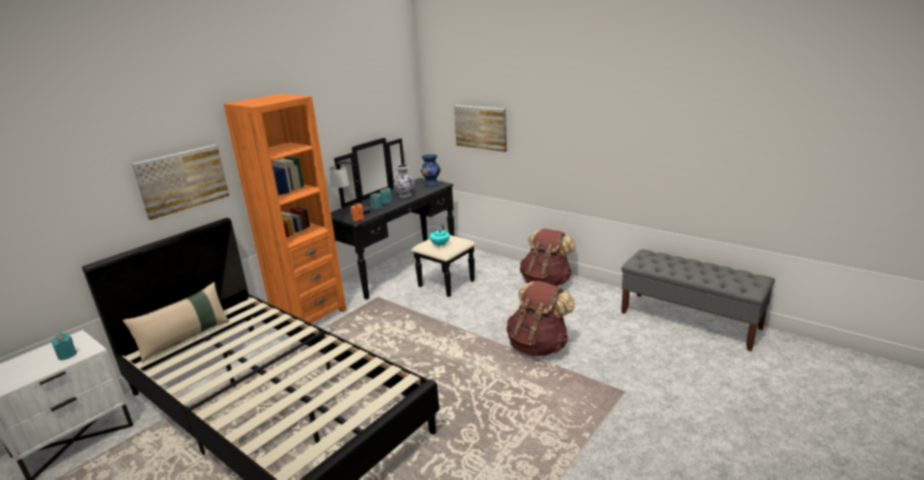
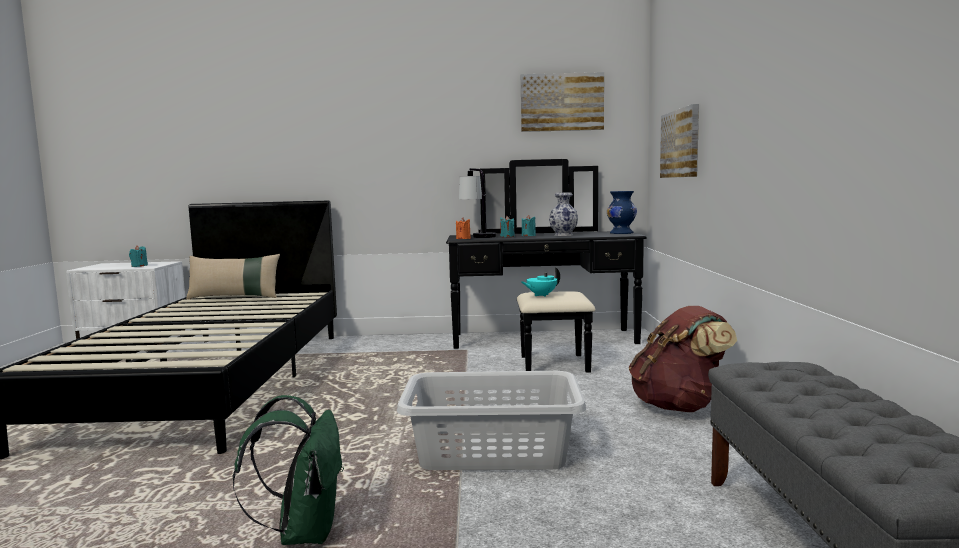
camera: 50 degrees right, 15 degrees down
(182, 180) = (295, 152): picture -> picture (561, 102)
(309, 315) = (389, 342): orange bookcase -> none
(538, 346) = (493, 452): brown backpack -> grey laundry basket
(566, 425) = (304, 532): none -> green backpack

